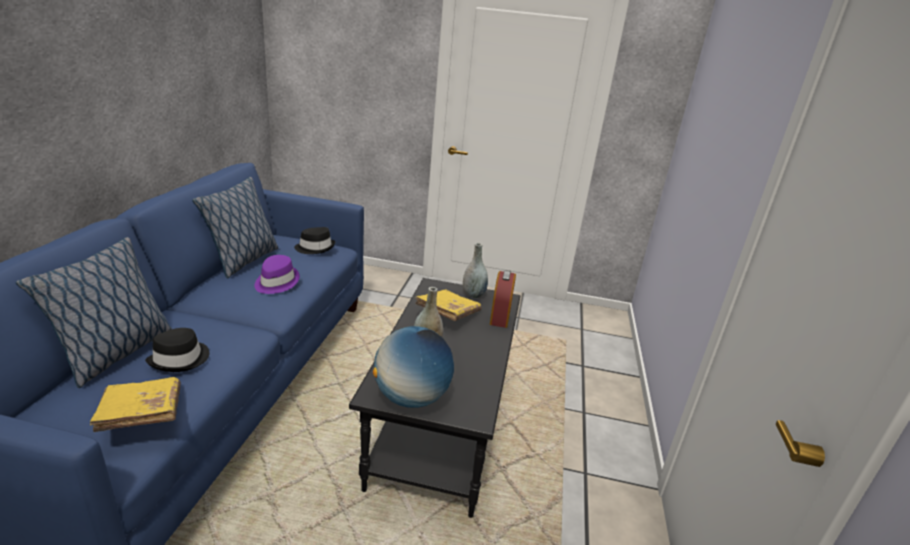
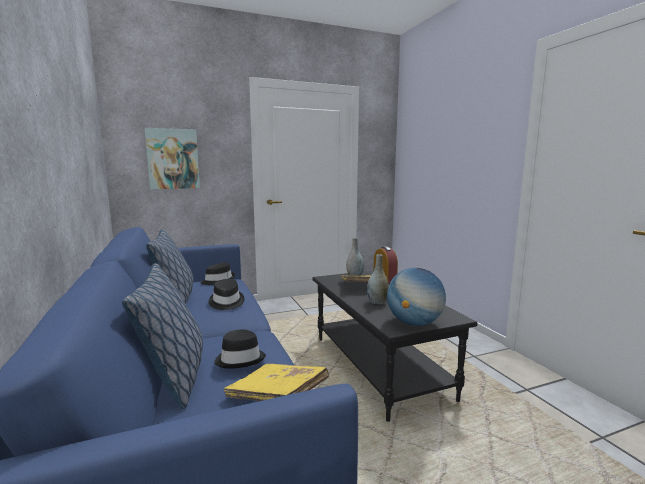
camera: 30 degrees left, 15 degrees down
(276, 282) = (226, 302): purple hat -> black hat
(337, 73) = (173, 159): none -> picture

